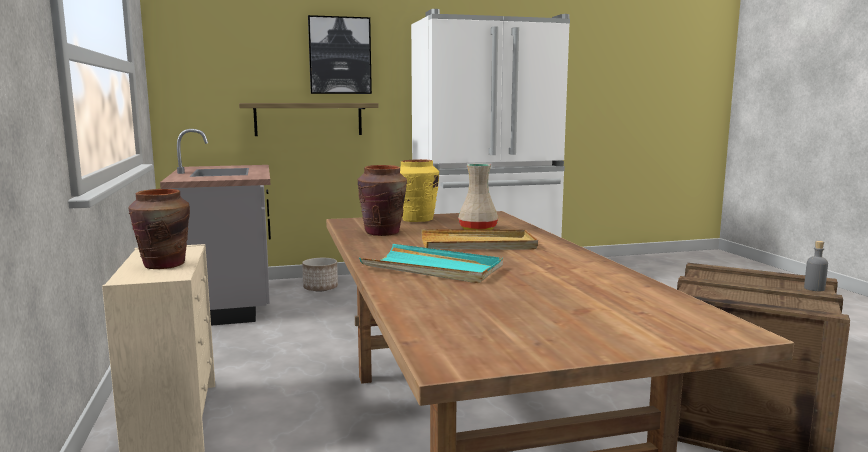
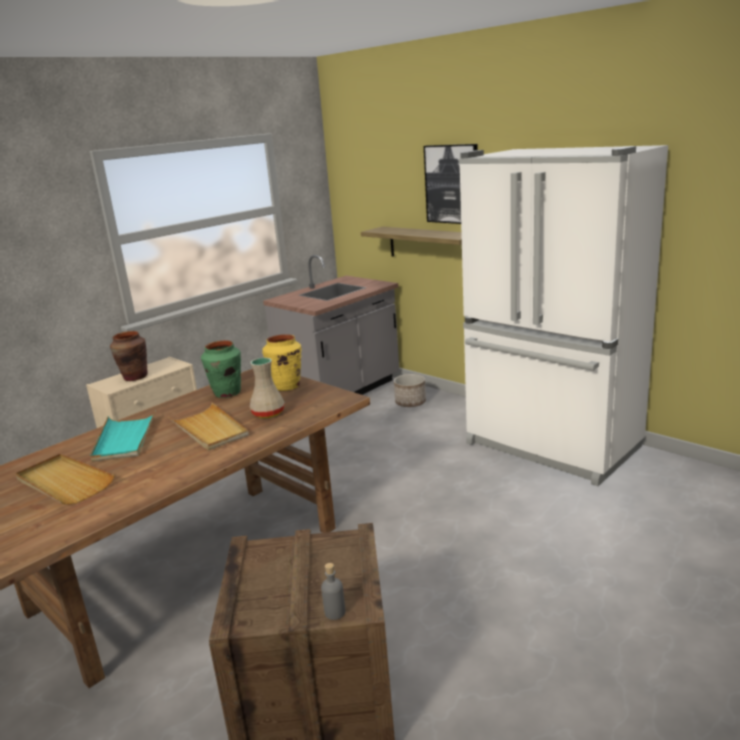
camera: 60 degrees right, 10 degrees up
(382, 232) = (227, 393): brown vase -> green vase
(524, 296) = (64, 482): none -> beige tray

